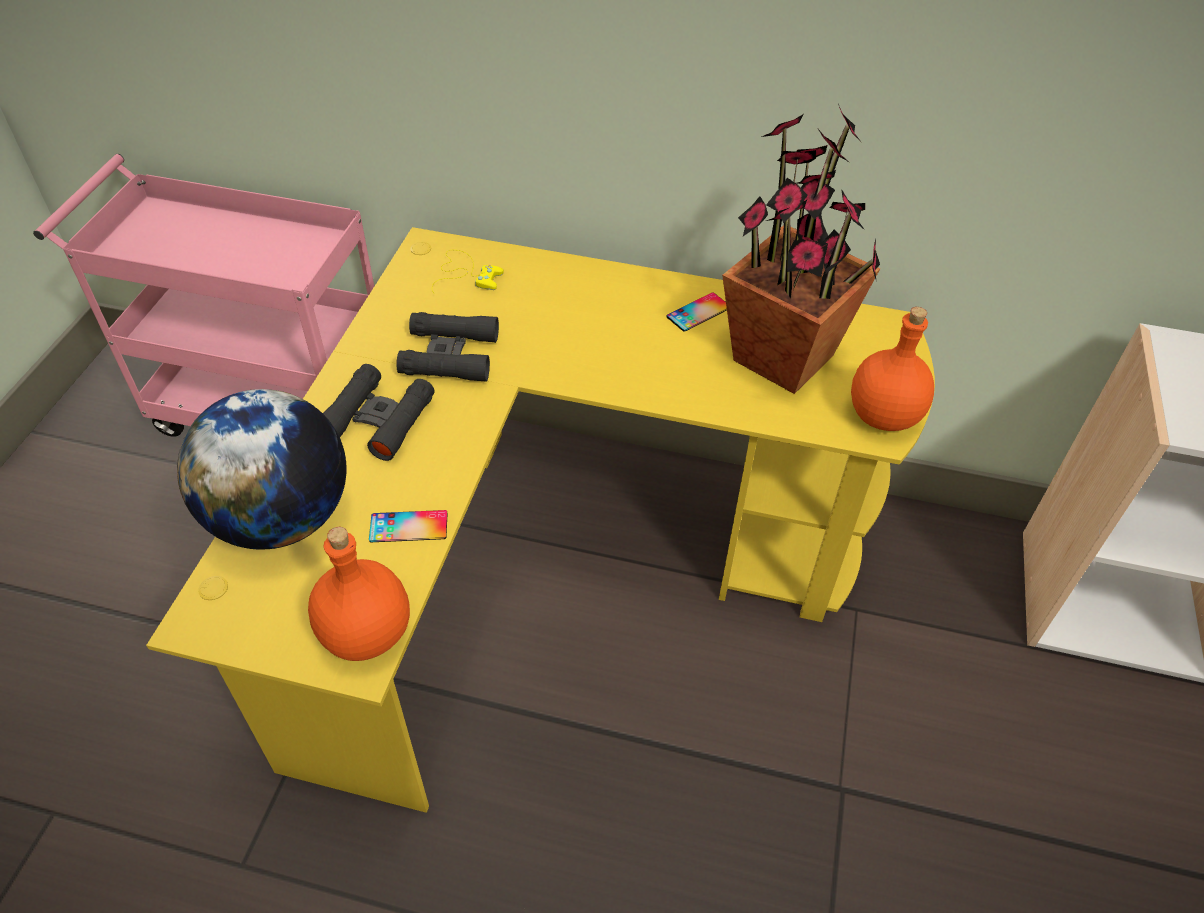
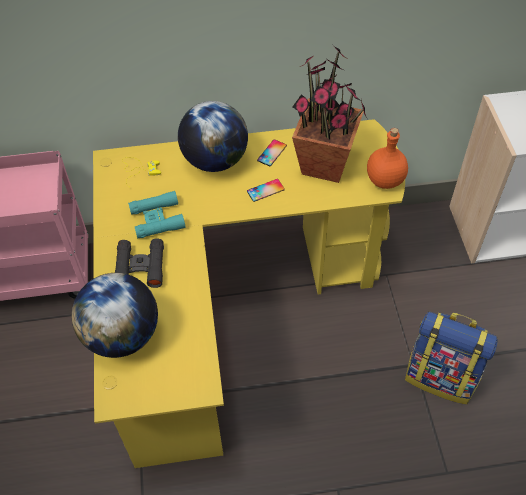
camera: 20 degrees left, 5 degrees up
(368, 633) = (199, 374): orange bottle -> none
(408, 526) = (188, 316): phone -> phone (265, 190)
(450, 355) = (157, 219): black binoculars -> turquoise binoculars
(595, 296) = (215, 161): none -> globe
(886, 832) = (441, 376): none -> backpack

